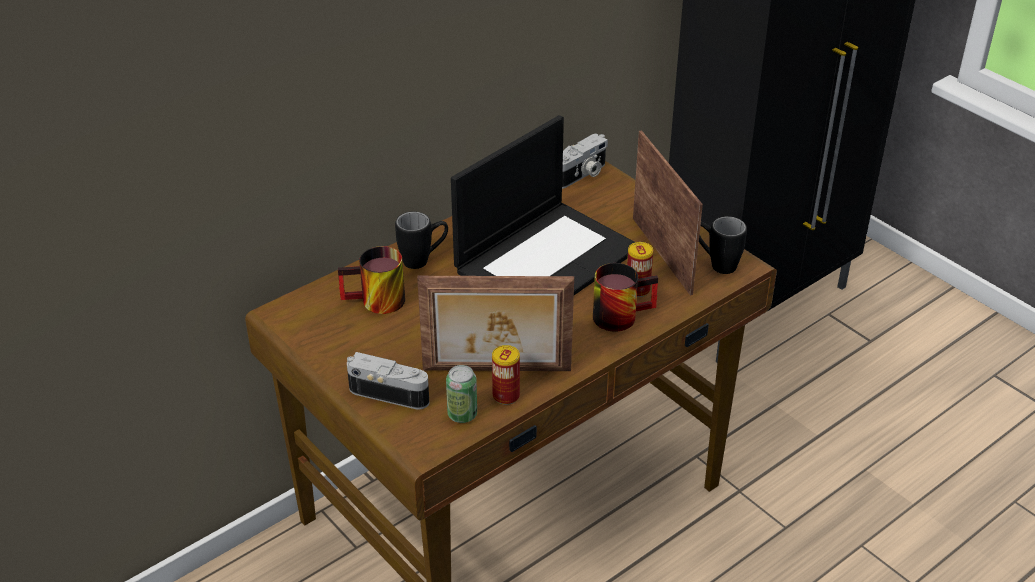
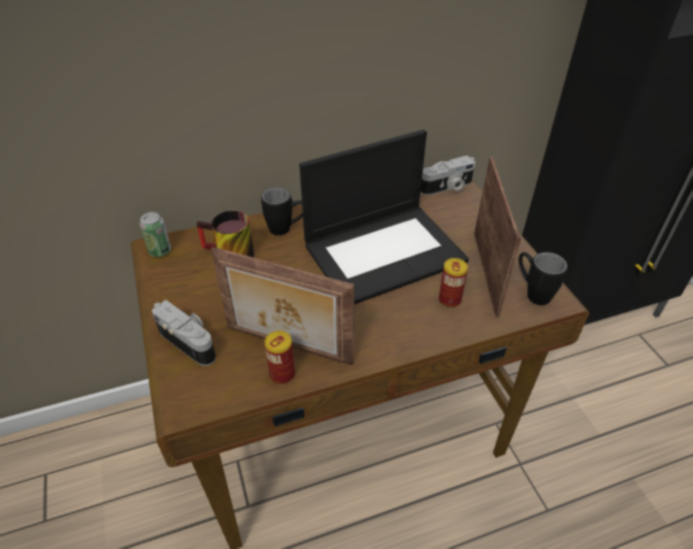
camera: 20 degrees right, 5 degrees up
(462, 414) = (234, 382): can -> can (160, 251)
(620, 313) = (424, 319): mug -> none

